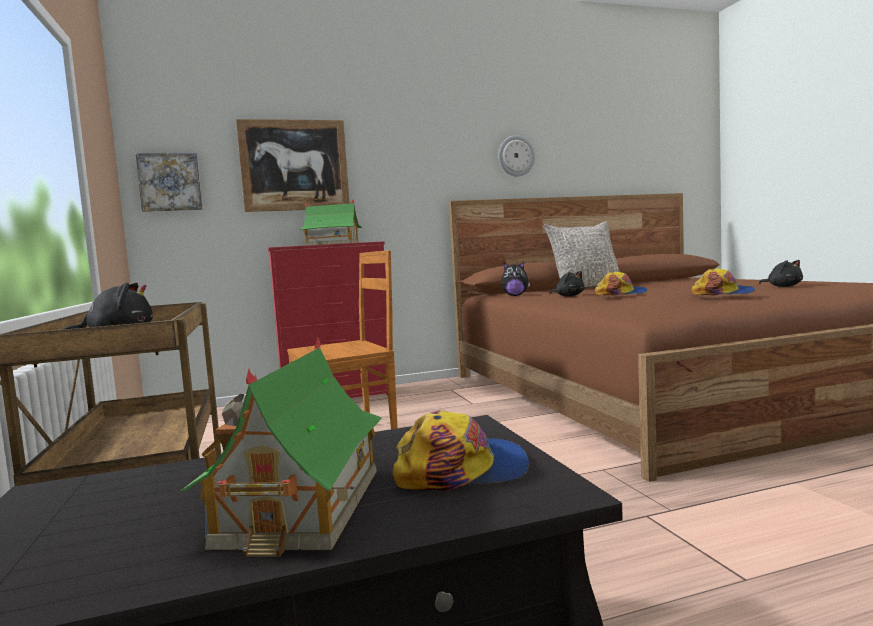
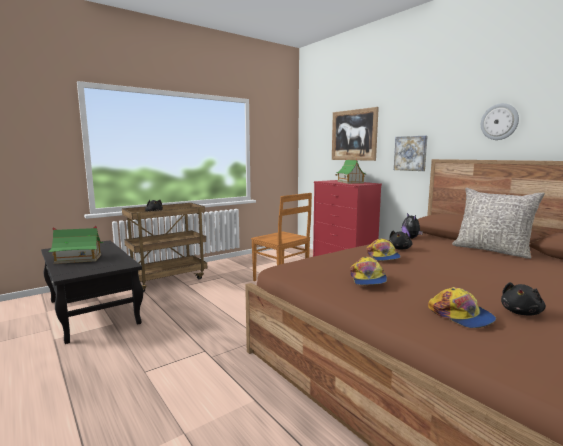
camera: 70 degrees right, 5 degrees up
(170, 182) = (311, 144): picture -> picture (411, 153)
(462, 470) = (89, 267): cap -> cap (461, 315)

